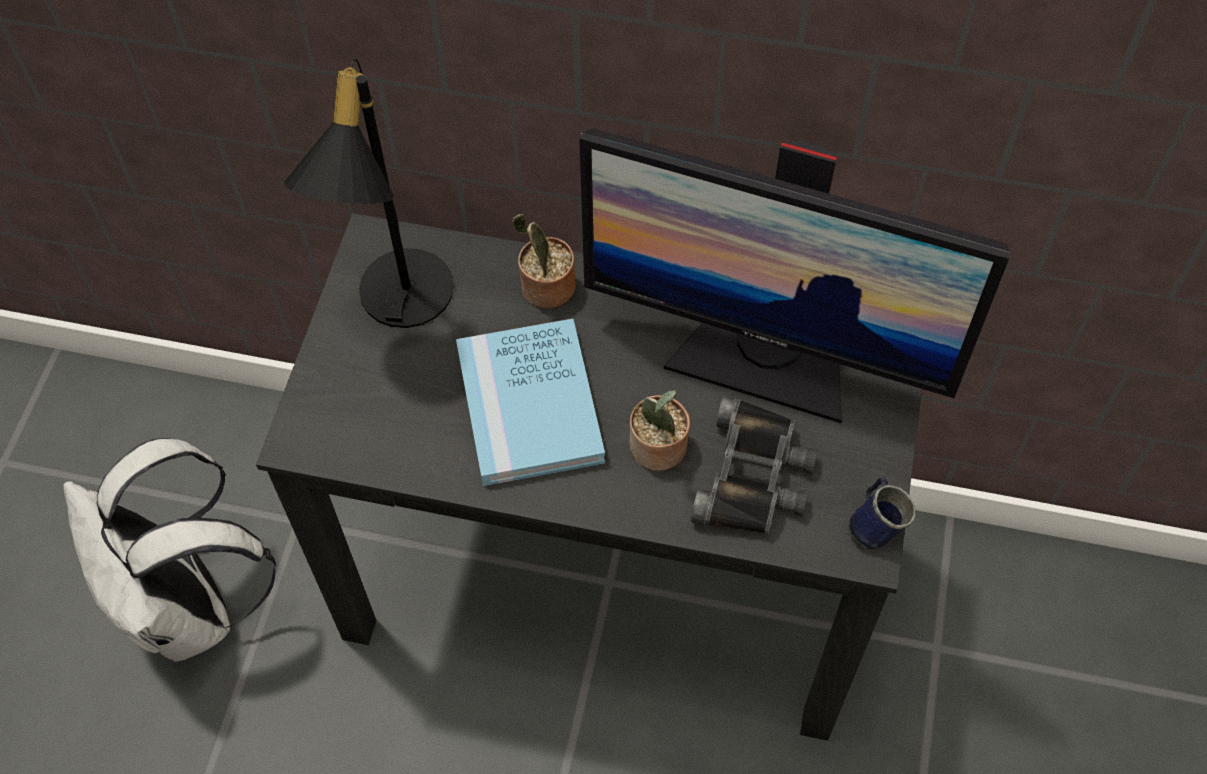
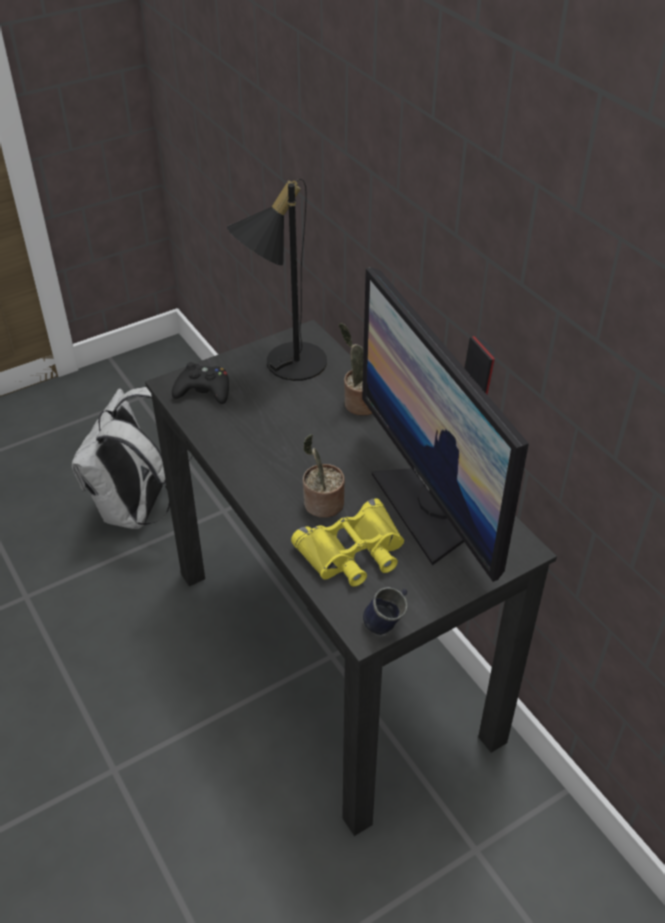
camera: 45 degrees right, 15 degrees down
(348, 417) = (203, 391): none -> black game controller
(529, 405) = (287, 443): blue book -> none
(755, 476) = (353, 552): black binoculars -> yellow binoculars

